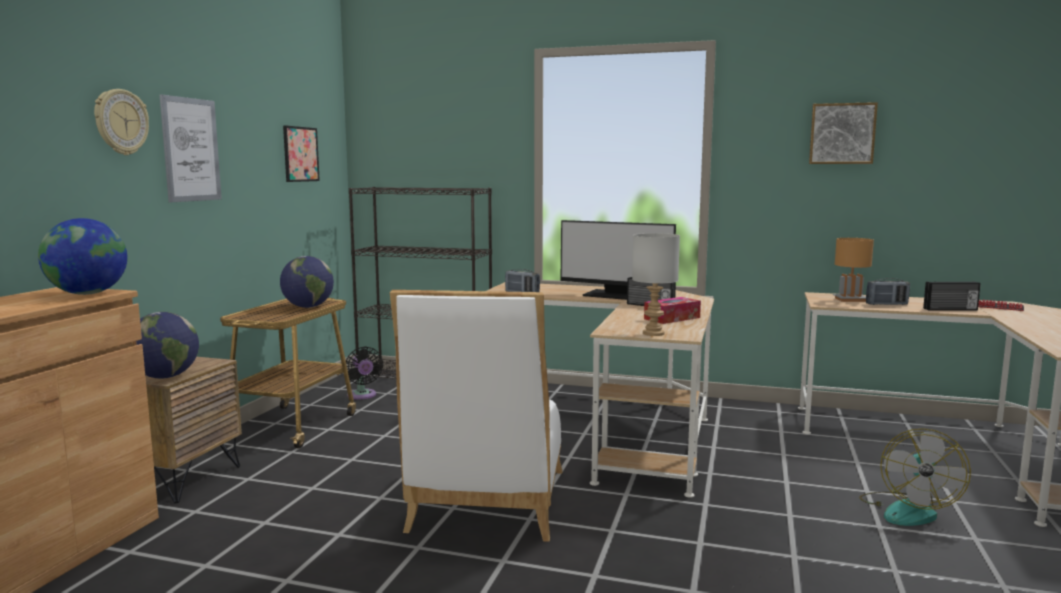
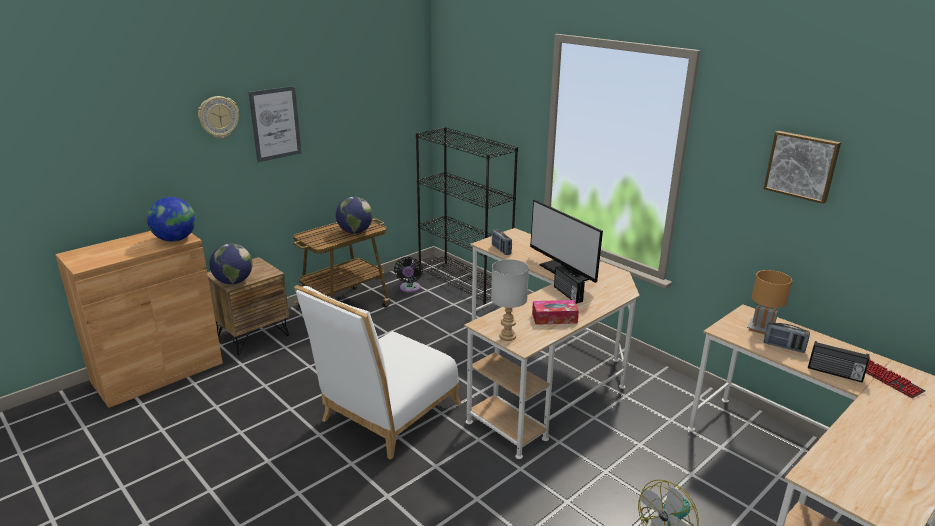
camera: 30 degrees right, 15 degrees up
(300, 154) = (379, 107): picture -> none

